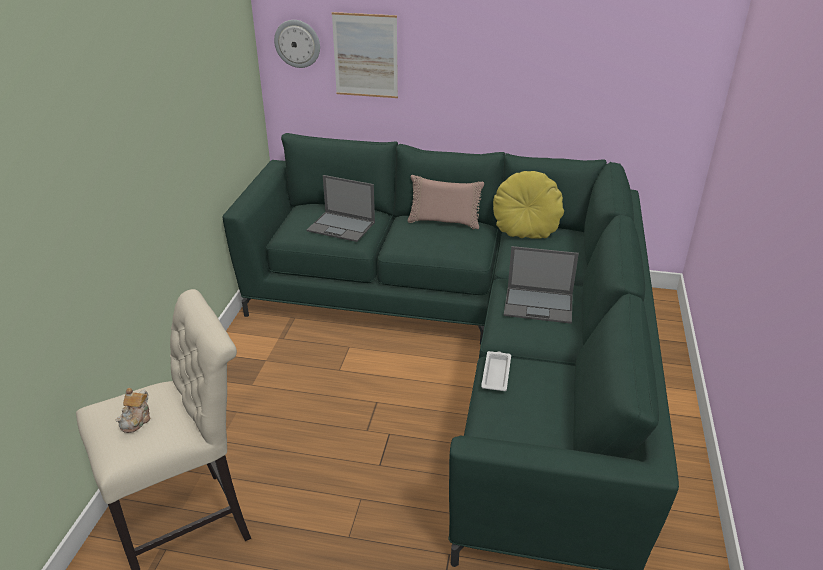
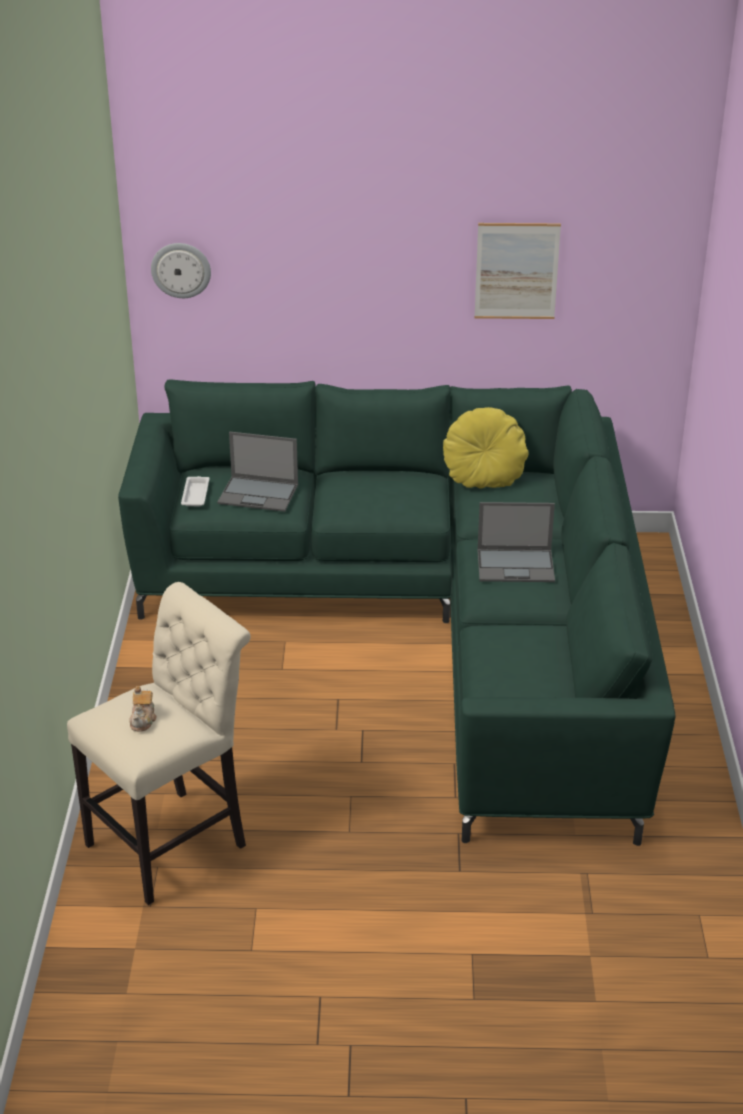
camera: 10 degrees left, 0 degrees up
(365, 56) = (269, 280): picture -> picture (516, 271)
(444, 222) = (383, 476): beige pillow -> none
(496, 373) = (485, 641): white tray -> white tray (195, 494)

